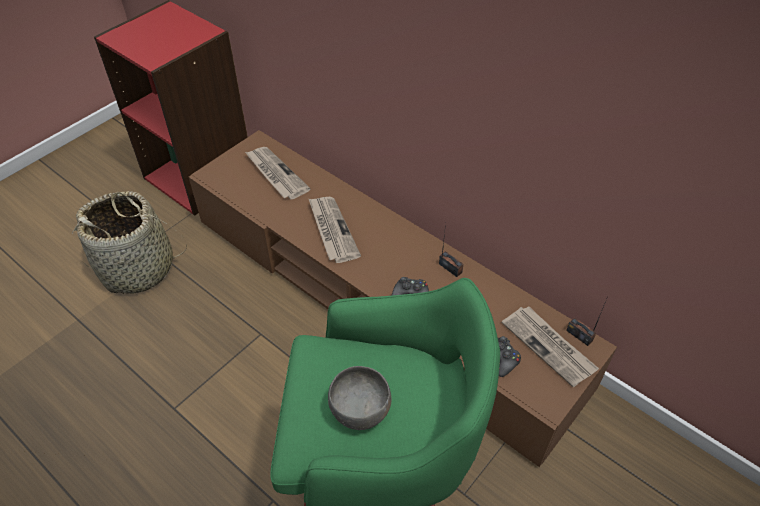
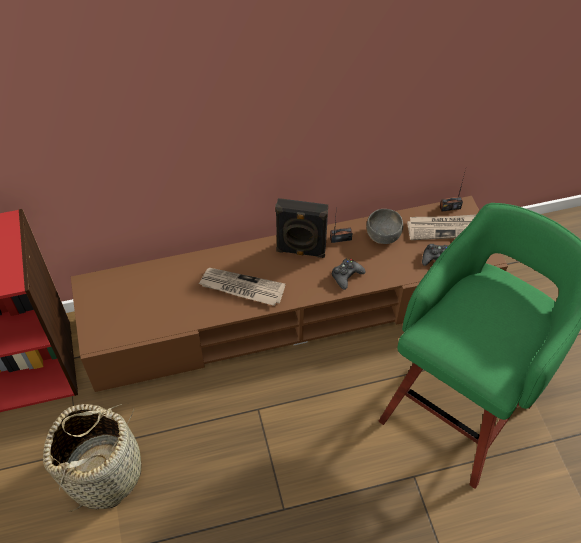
camera: 55 degrees left, 5 degrees up
(276, 174) = (141, 292): newspaper -> none
(361, 410) = (496, 331): grey bowl -> grey bowl (383, 235)
(408, 248) = (300, 251): none -> black speaker

